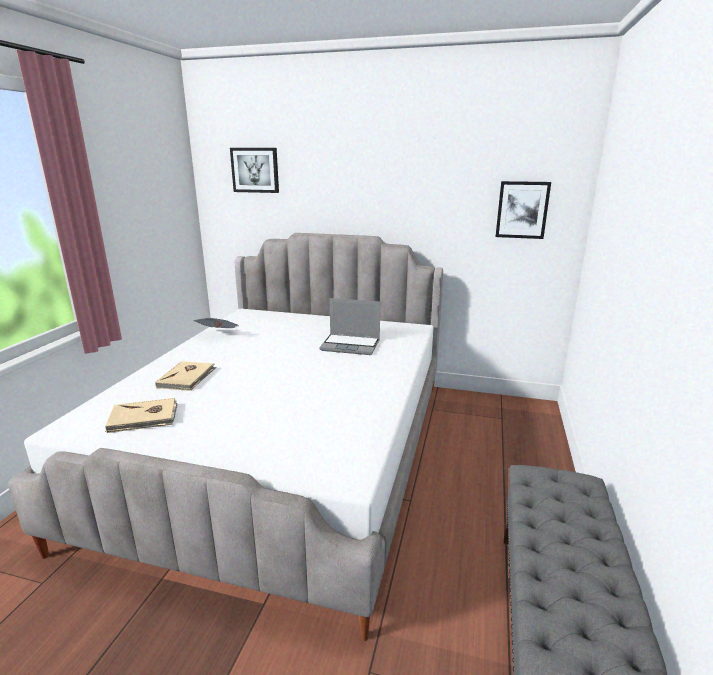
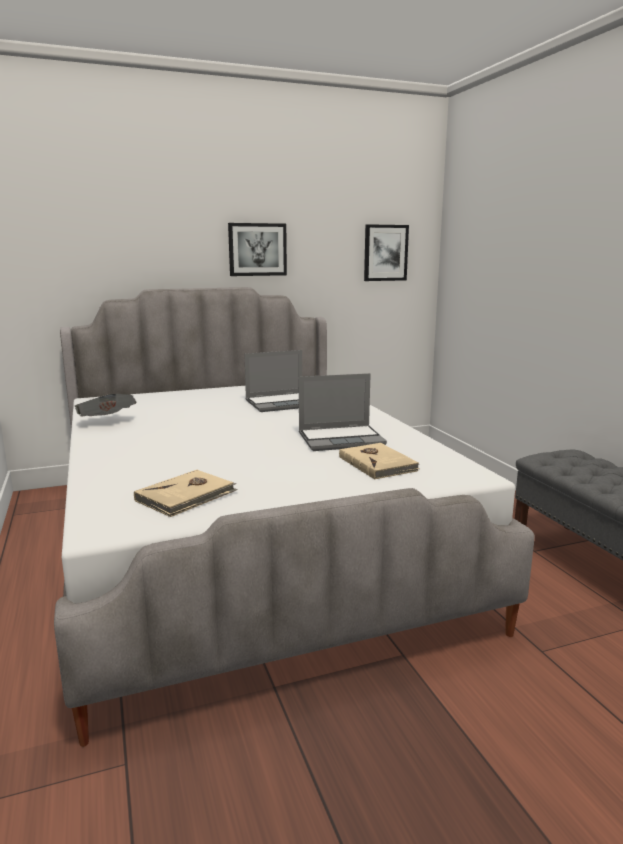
camera: 35 degrees left, 5 degrees down
(187, 378) = (158, 459): beige book -> beige book (378, 463)
(255, 170) = (76, 210): picture -> picture (257, 249)
(325, 397) = (342, 439): none -> laptop

